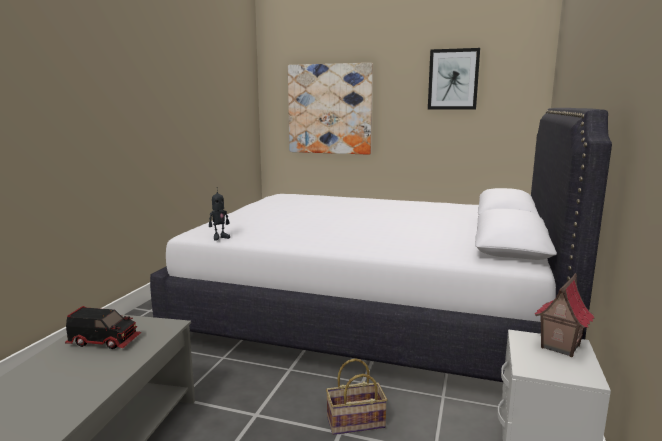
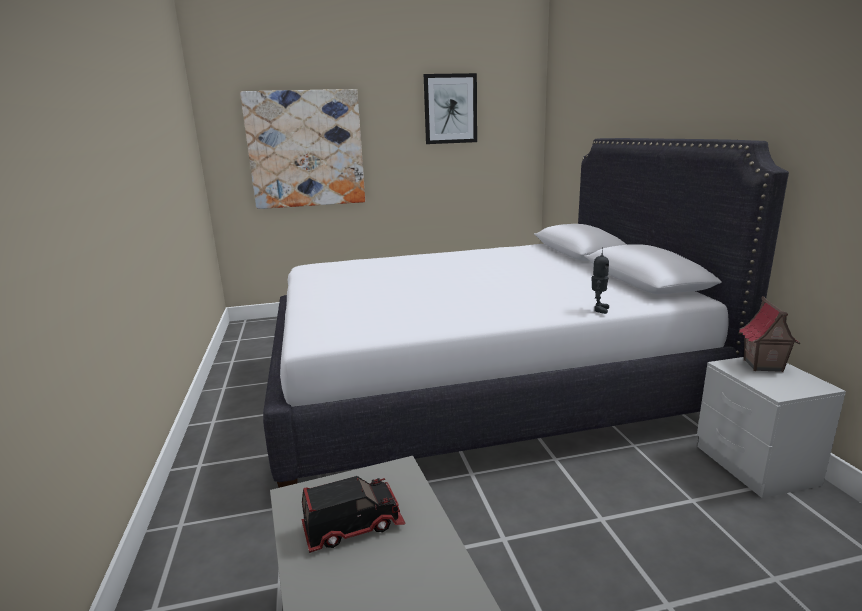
camera: 30 degrees left, 5 degrees up
(220, 237) = (362, 337): toy robot -> toy robot (599, 309)
(354, 423) = (601, 503): basket -> none

